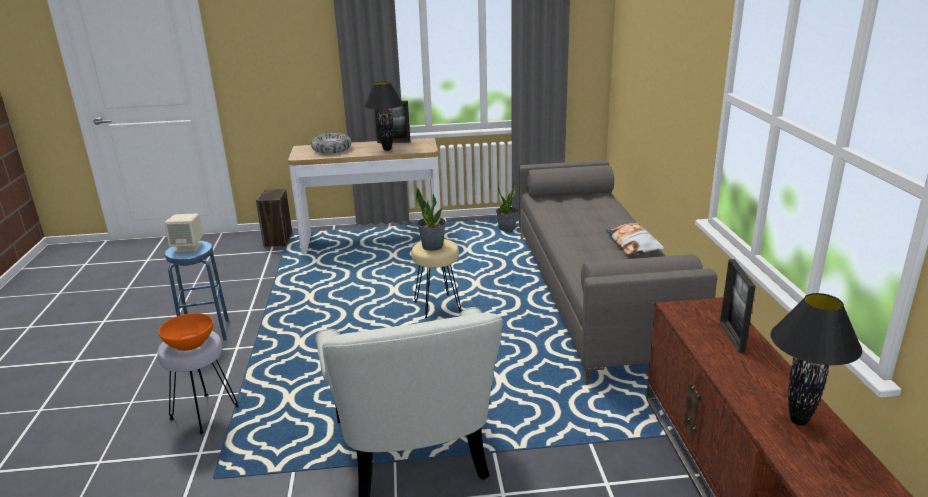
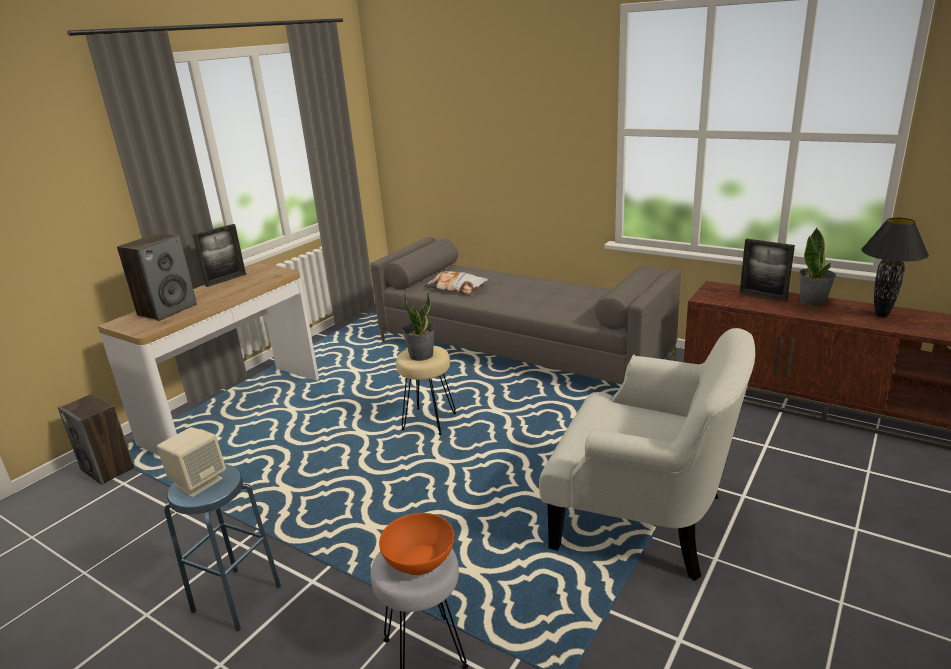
camera: 50 degrees left, 0 degrees up
(332, 149) = (167, 310): bowl -> speaker
(387, 149) = (240, 287): black table lamp -> none
(507, 229) = (352, 340): potted plant -> potted plant (813, 301)
(633, 244) = (555, 286): pillow -> pillow (456, 287)

